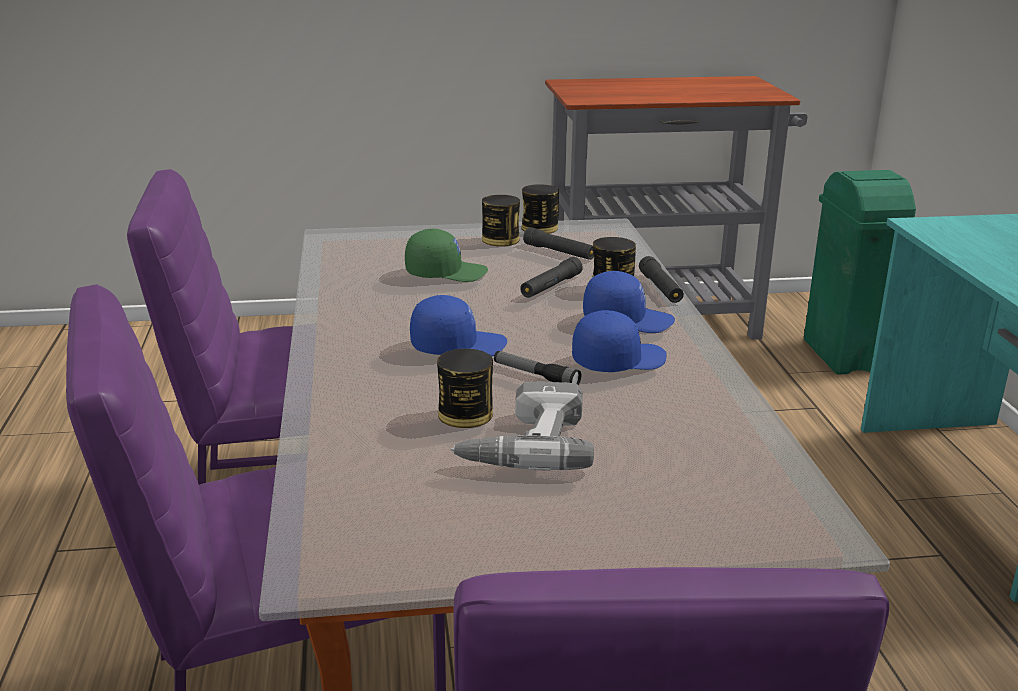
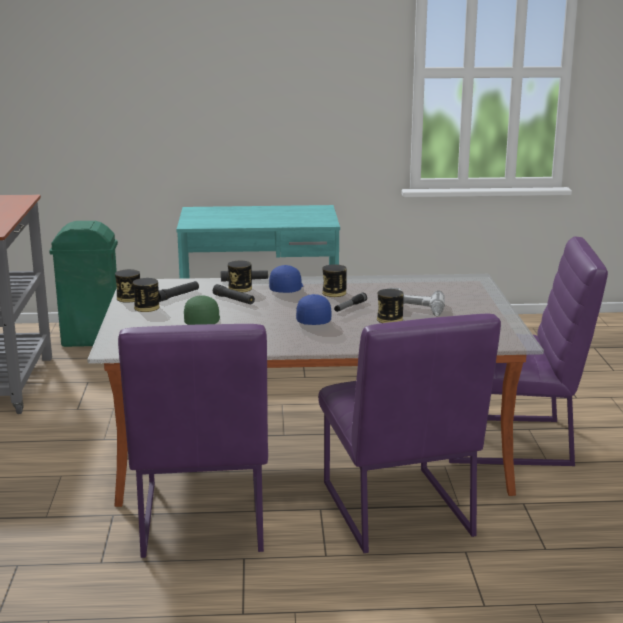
camera: 85 degrees left, 5 degrees down
(618, 360) = (334, 293): blue cap -> can

